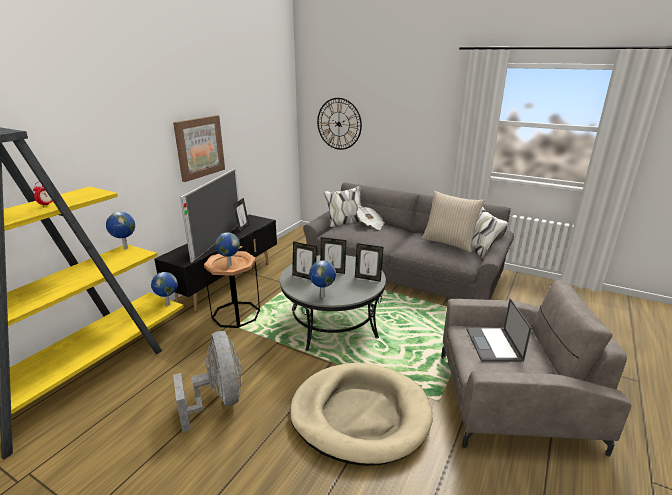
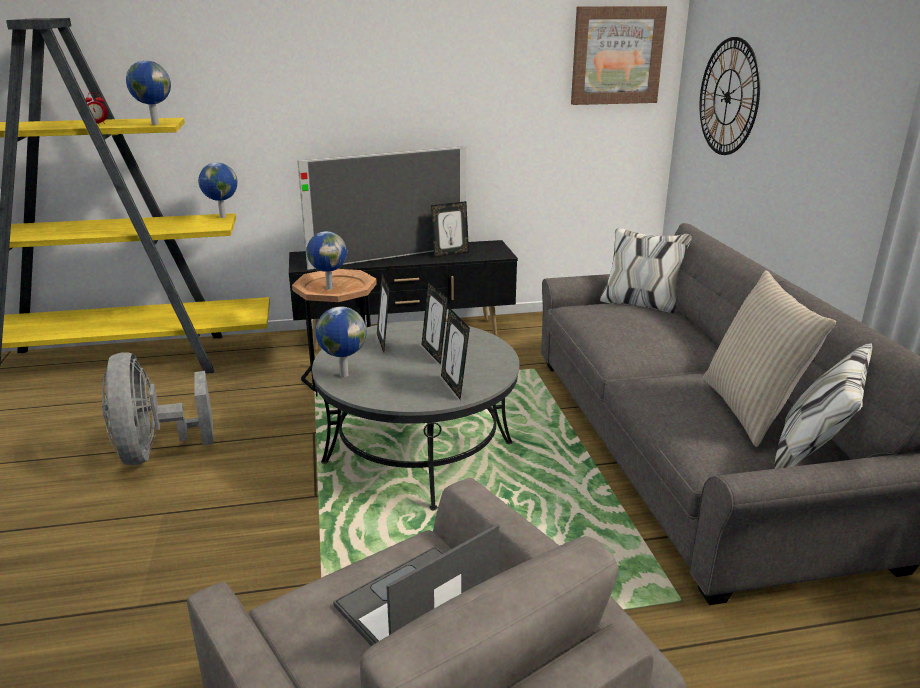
camera: 50 degrees right, 0 degrees up
(167, 304) = (254, 316): globe -> globe (154, 124)
(199, 147) = (405, 99): picture -> picture (616, 55)
(219, 400) = (155, 451): grey fan -> grey fan turned 135 degrees clockwise
(360, 415) = (215, 578): beige dog bed -> none
(370, 225) = (662, 320): newspaper -> none

